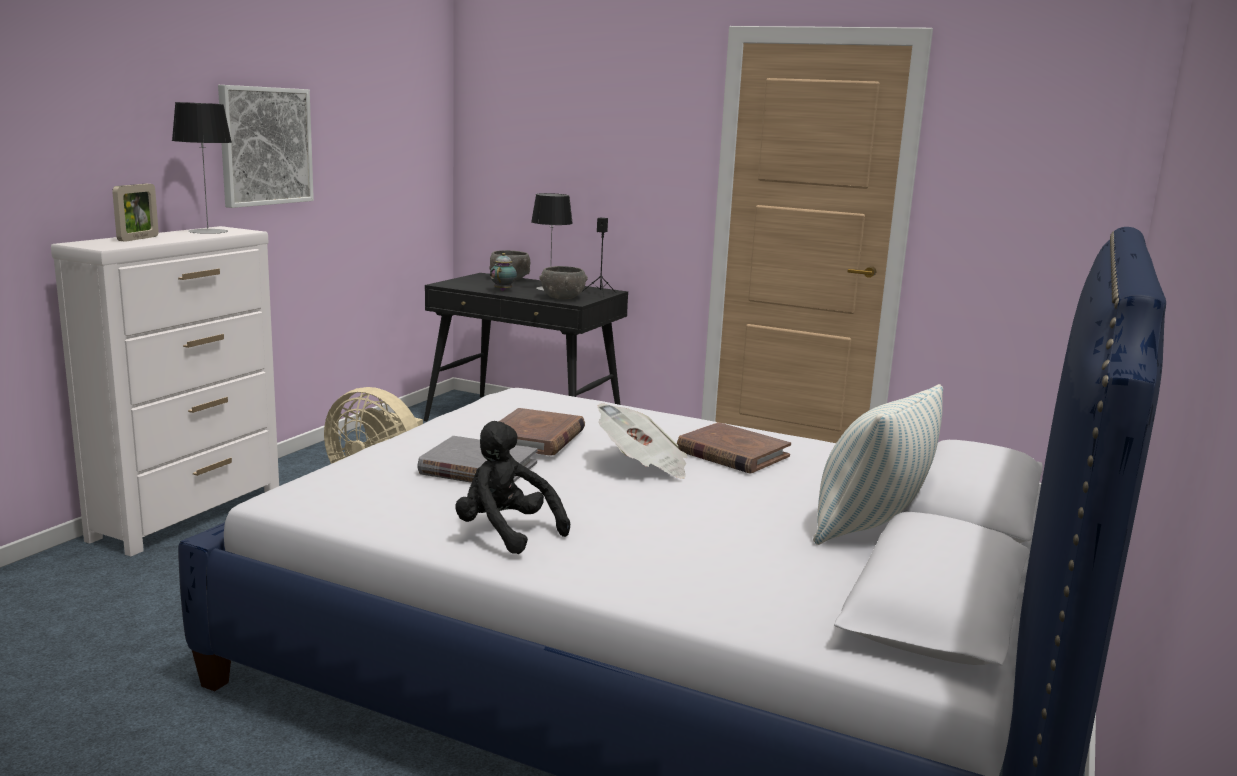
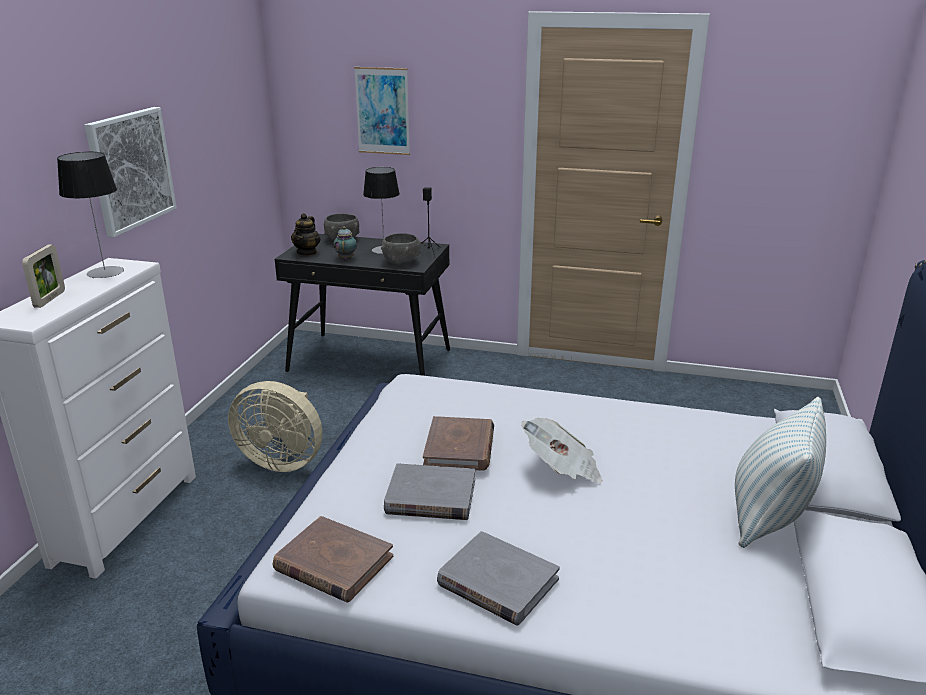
camera: 10 degrees left, 10 degrees up
(464, 283) = (307, 252): none -> teapot
(505, 532) = (497, 582): black plush toy -> grey book
(567, 136) = (382, 111): none -> picture
(732, 453) = (622, 439): brown book -> brown book (333, 563)

